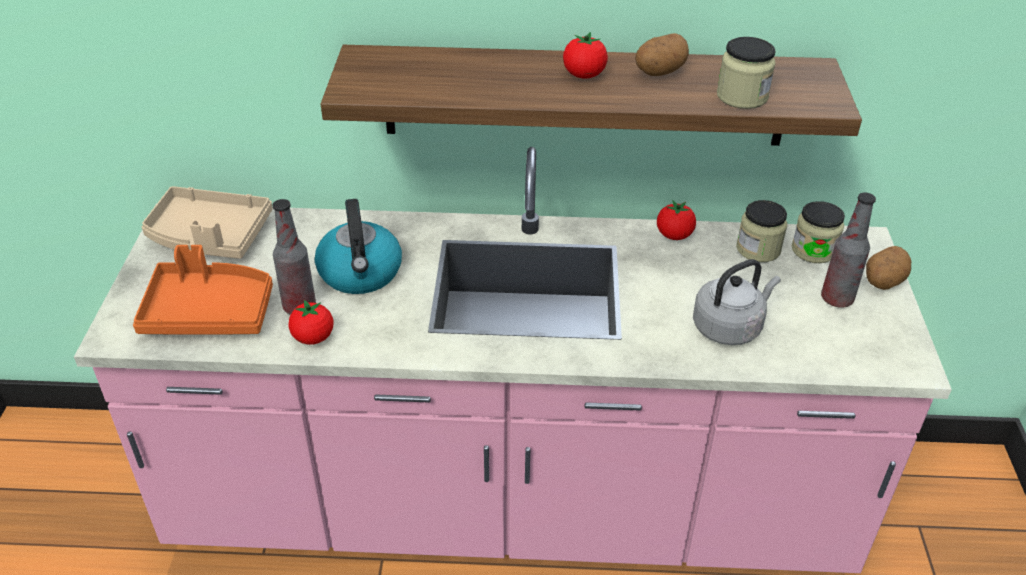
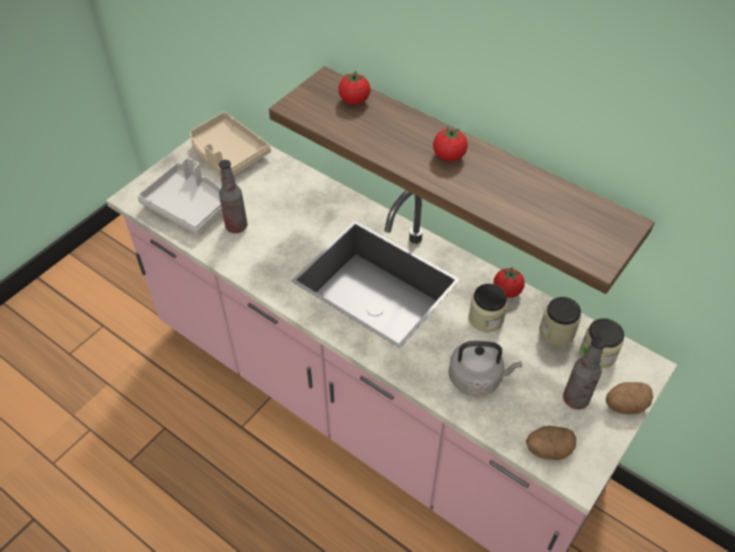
camera: 35 degrees right, 10 degrees up
(209, 312) = (188, 206): orange tray -> grey tray
(313, 337) = (227, 251): tomato -> tomato (354, 100)
(361, 273) = (287, 221): kettle -> none
(659, 72) = (503, 176): potato -> potato (547, 449)
(742, 96) = (540, 223): jar -> jar (486, 318)

